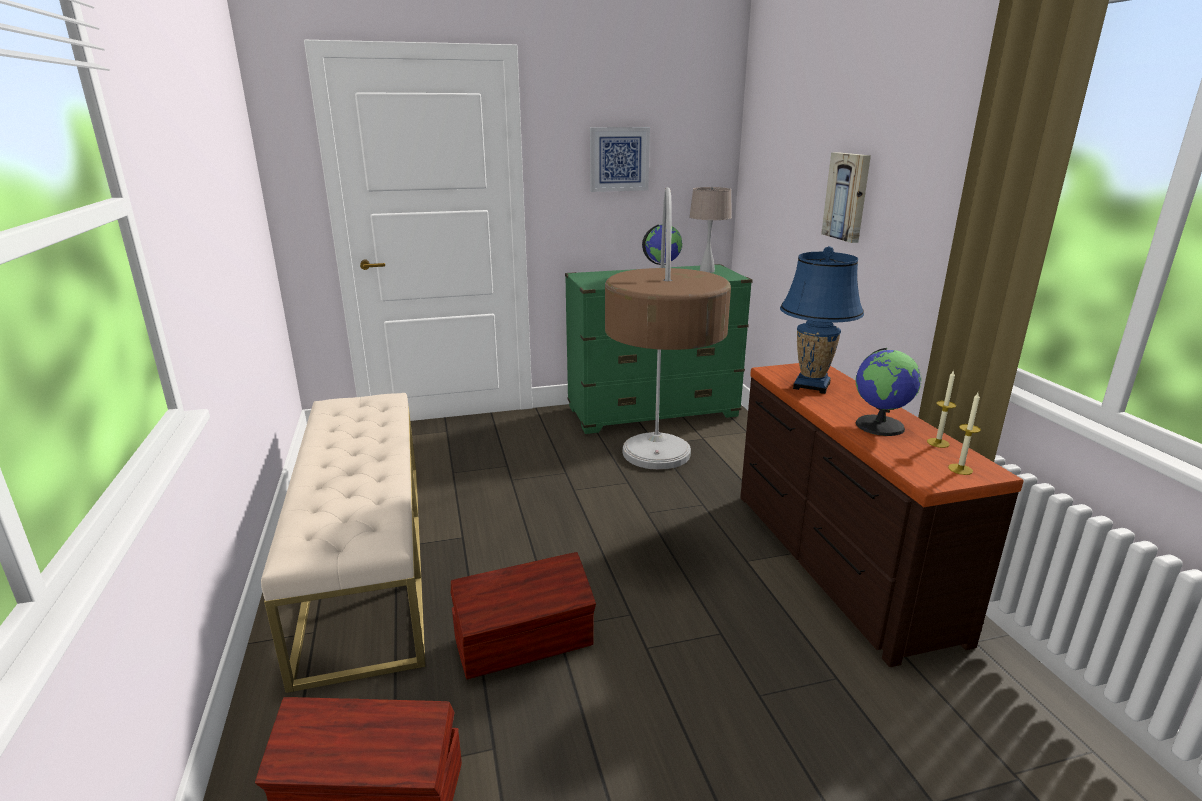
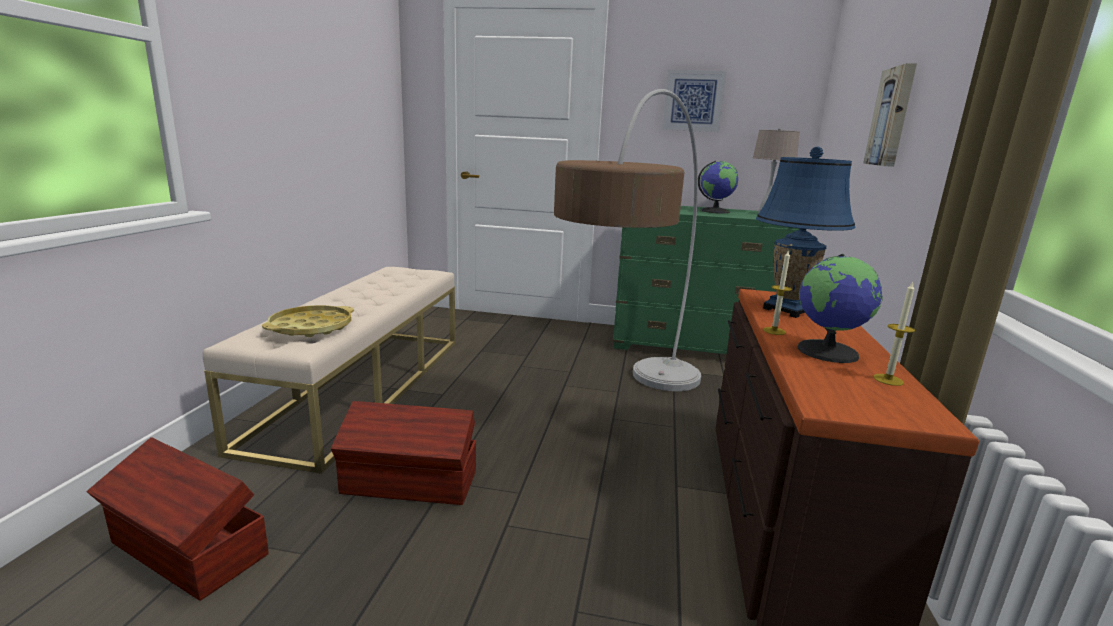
camera: 25 degrees right, 5 degrees down
(355, 512) = (311, 327): none -> yellow tray
(960, 469) = (887, 407): candle -> candle (774, 331)

